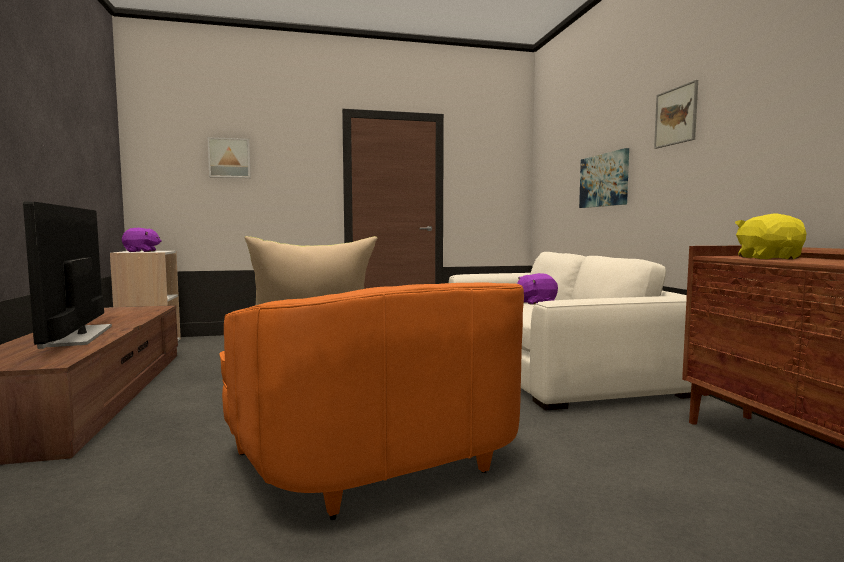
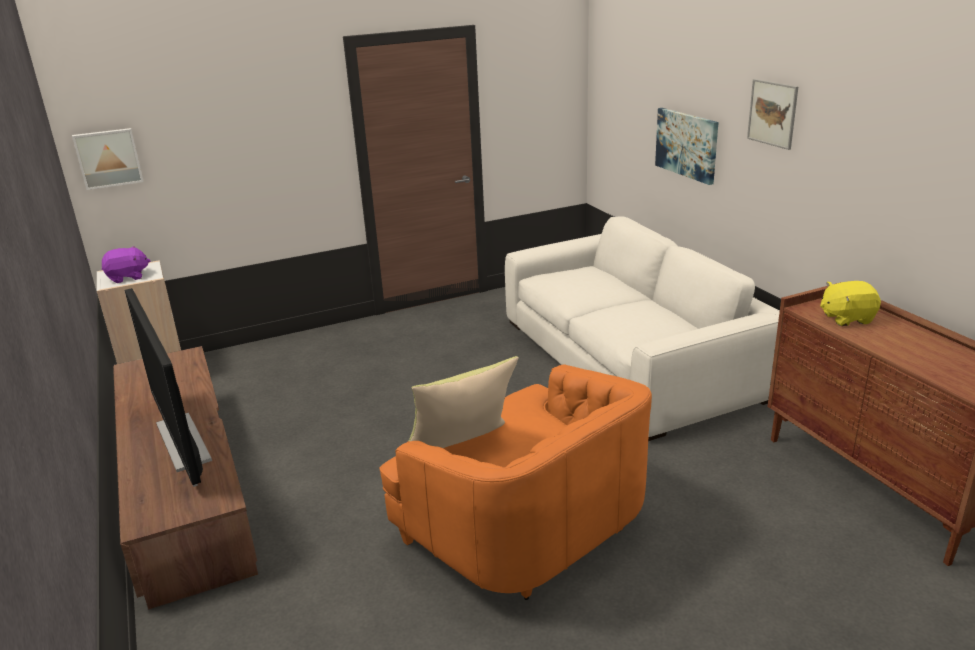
camera: 10 degrees left, 20 degrees up
(229, 158) = (203, 127): picture -> picture (108, 158)
(535, 302) = (623, 315): purple plush toy -> none
(768, 258) = (846, 318): yellow plush toy -> yellow plush toy turned 90 degrees counterclockwise

